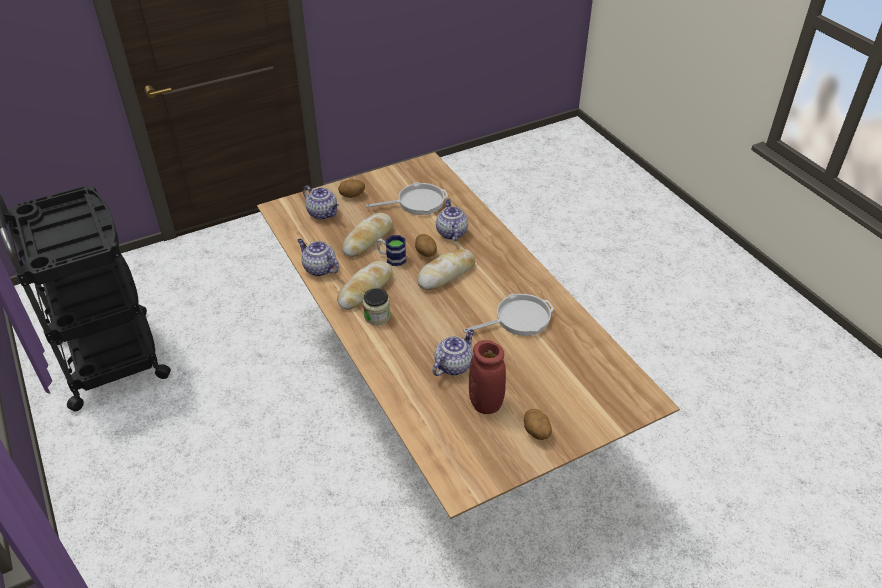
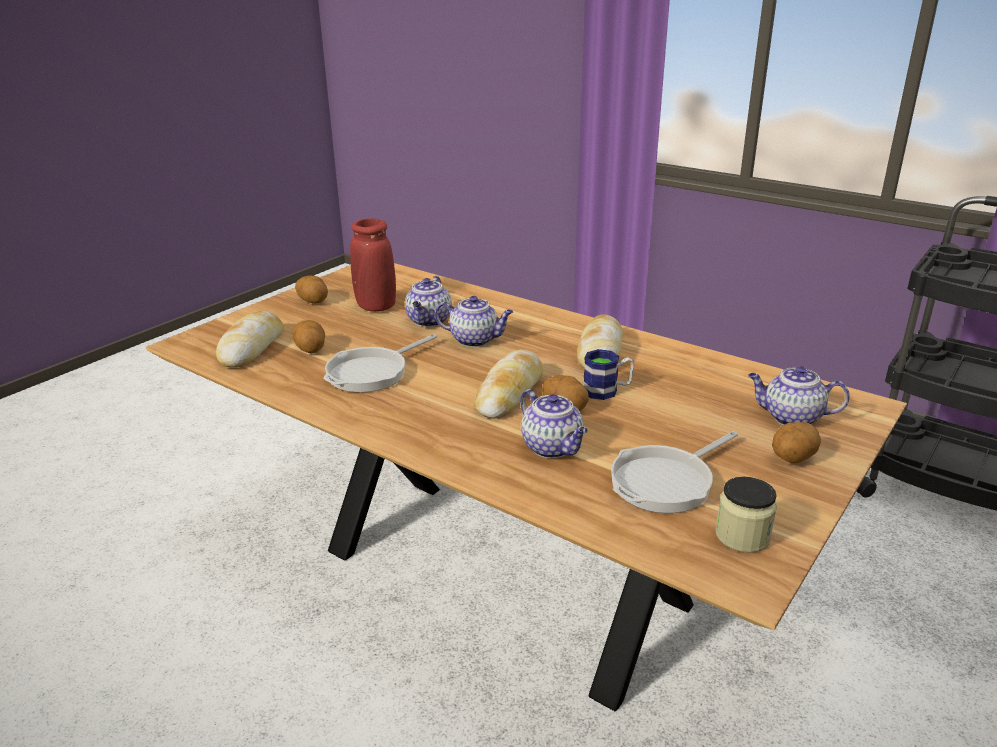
camera: 155 degrees right, 15 degrees down
(319, 268) = (688, 356): teapot -> teapot (475, 340)
(368, 239) = (672, 403): bread -> bread (252, 347)
(377, 316) = (556, 335): jar -> jar (742, 536)
(553, 358) = (311, 350): none -> potato

